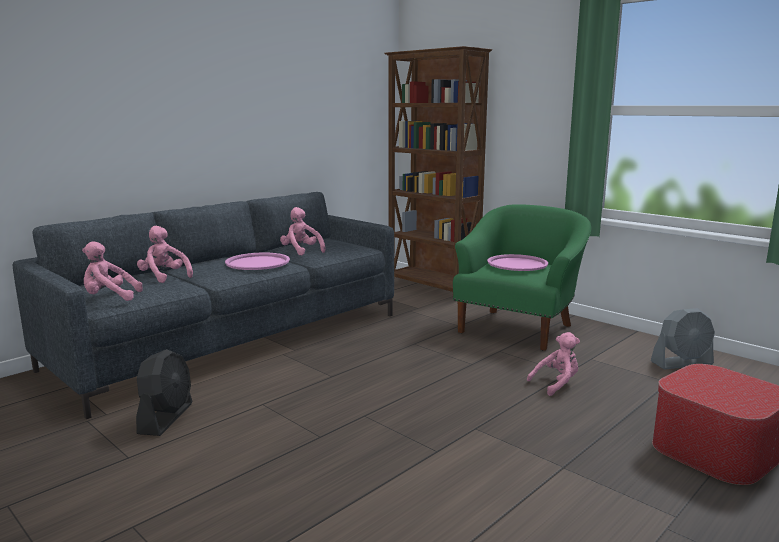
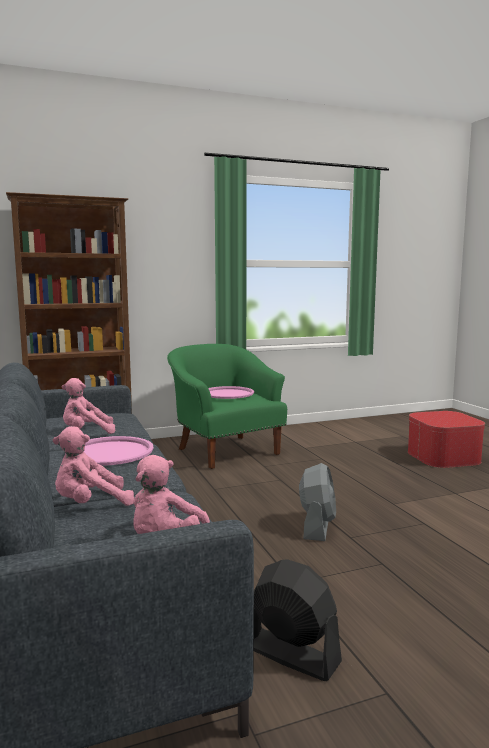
camera: 65 degrees left, 5 degrees down
(556, 384) = (337, 465): pink plush toy -> none
(682, 363) = (331, 432): grey fan -> grey fan (317, 526)

